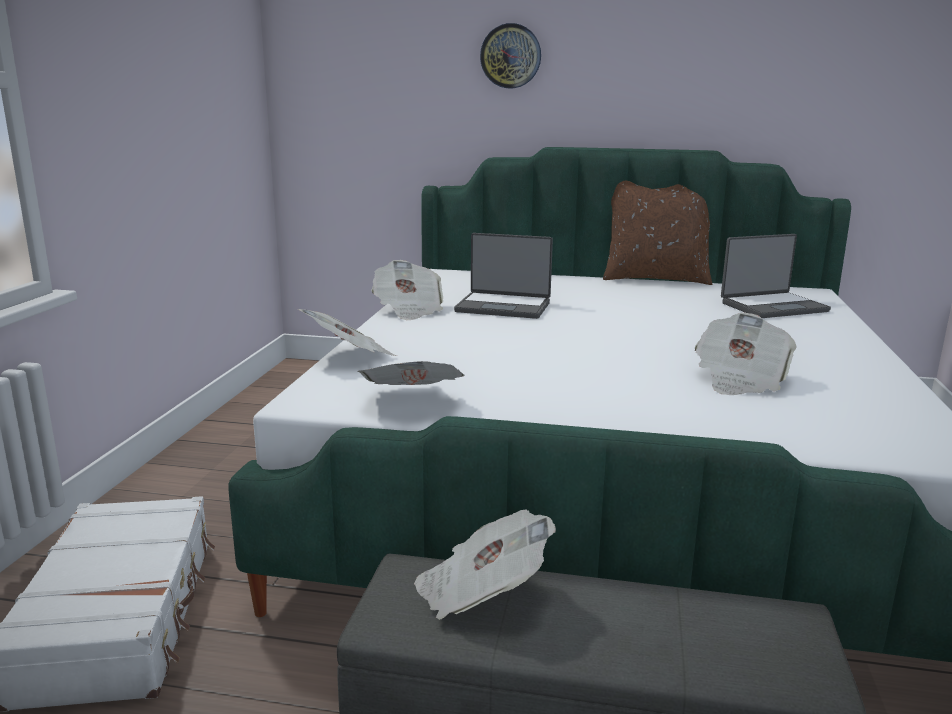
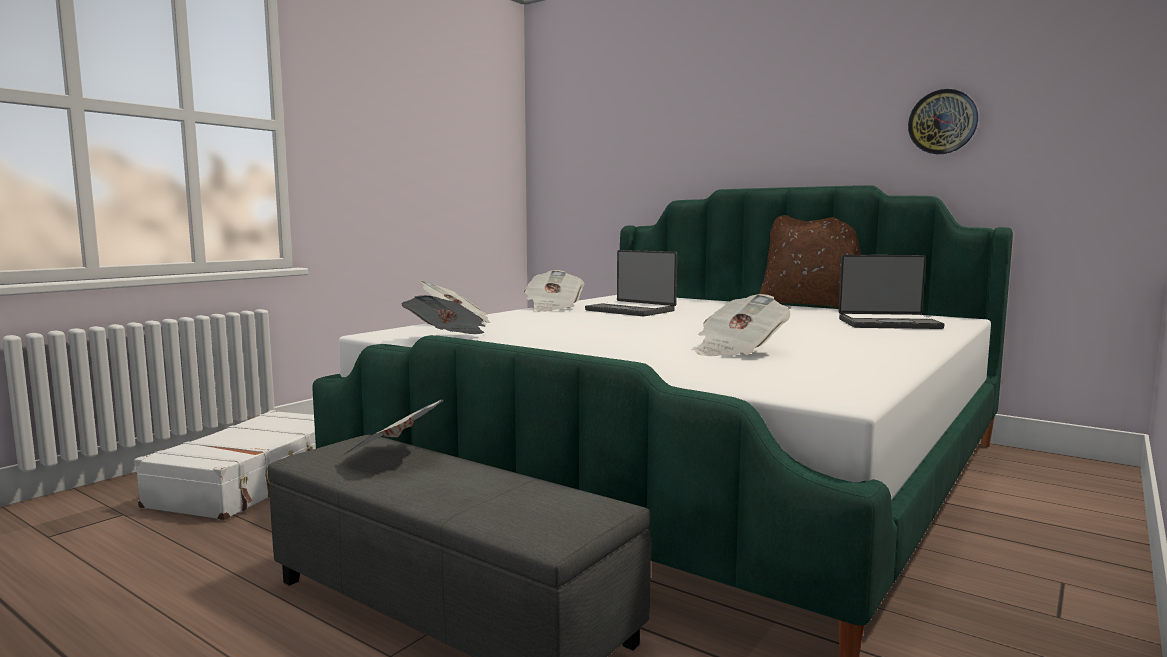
camera: 25 degrees right, 10 degrees down
(510, 56) = (696, 116): wall clock -> wall clock (942, 122)

